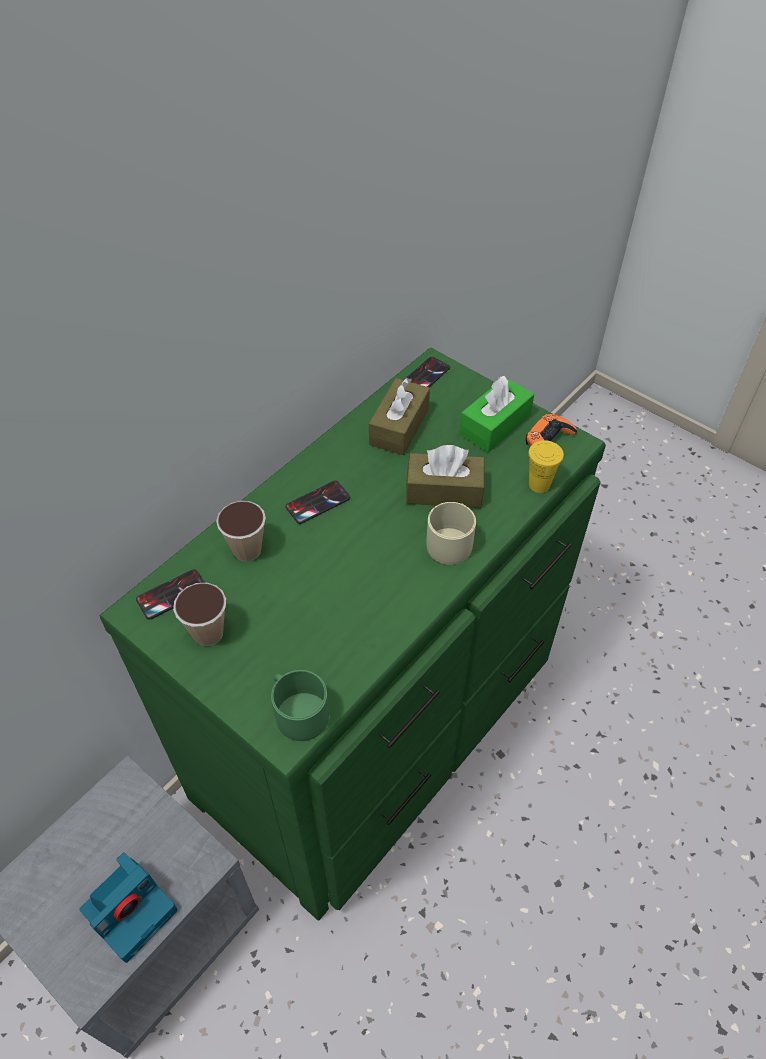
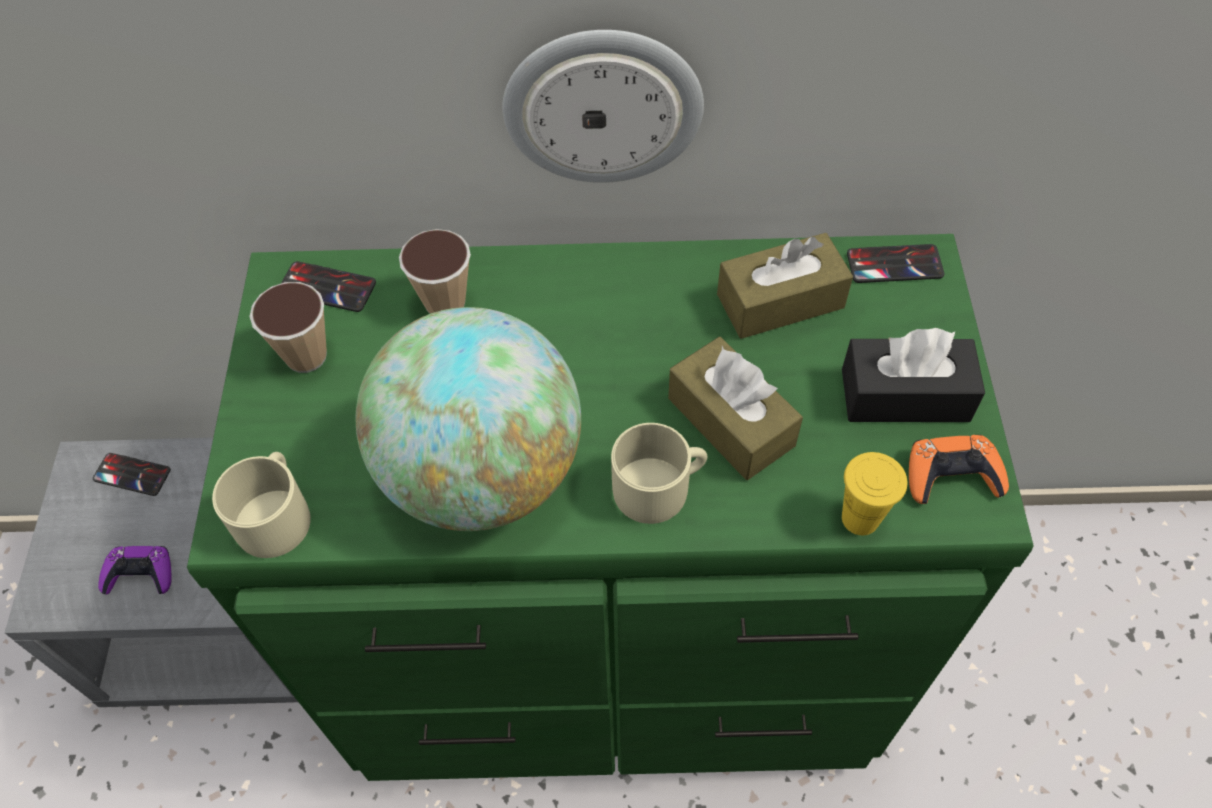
camera: 50 degrees right, 5 degrees up
(130, 908) = (140, 574): camera -> purple game controller
(266, 378) = (603, 106): none -> wall clock
(298, 711) = (276, 514): green mug -> beige mug
(318, 502) = (577, 313): phone -> phone (132, 474)
(370, 604) = (482, 473): none -> globe
(495, 425) = (905, 395): green tissue box -> black tissue box

